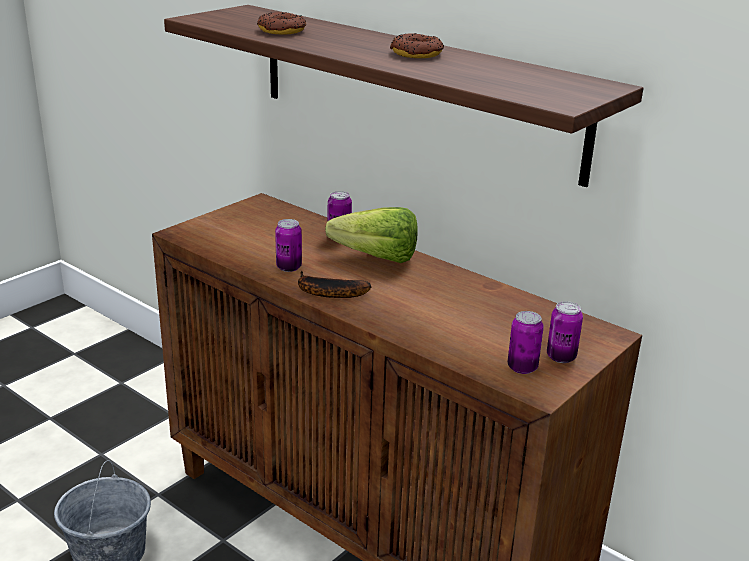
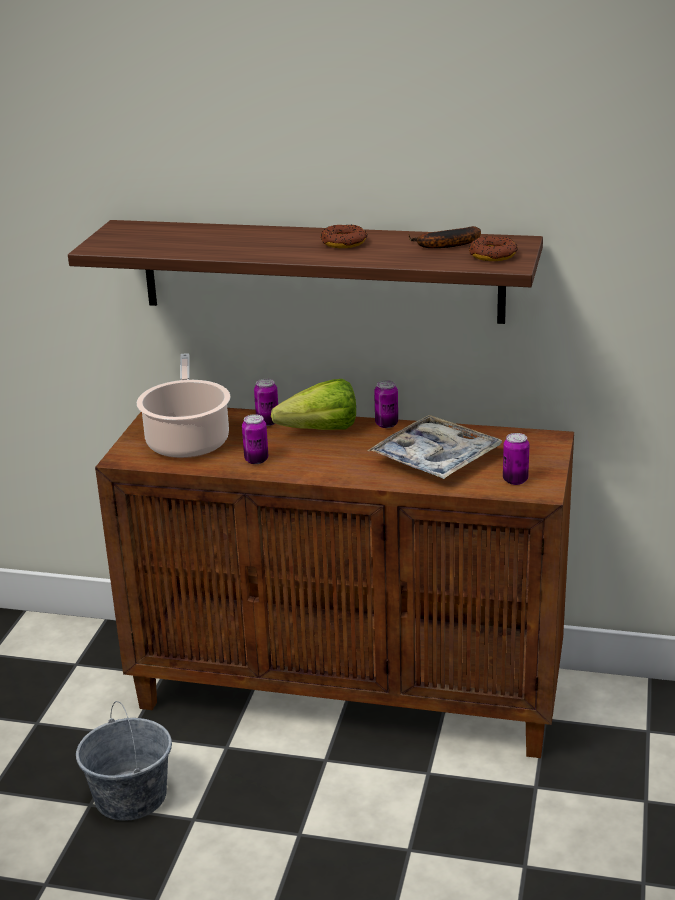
camera: 25 degrees left, 0 degrees up
(252, 233) = (188, 440): none -> cooking pot
(281, 30) = (197, 243): donut -> donut (493, 255)
(326, 292) = (311, 471): banana -> banana (444, 245)
(460, 318) = (435, 459): none -> tray
(561, 357) = (534, 464): can -> can (386, 424)

